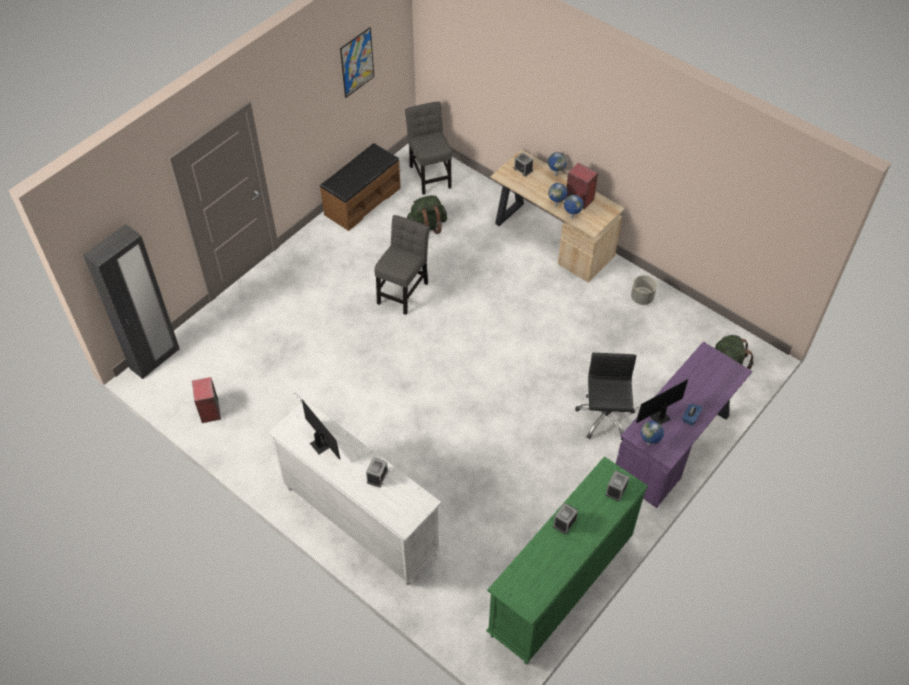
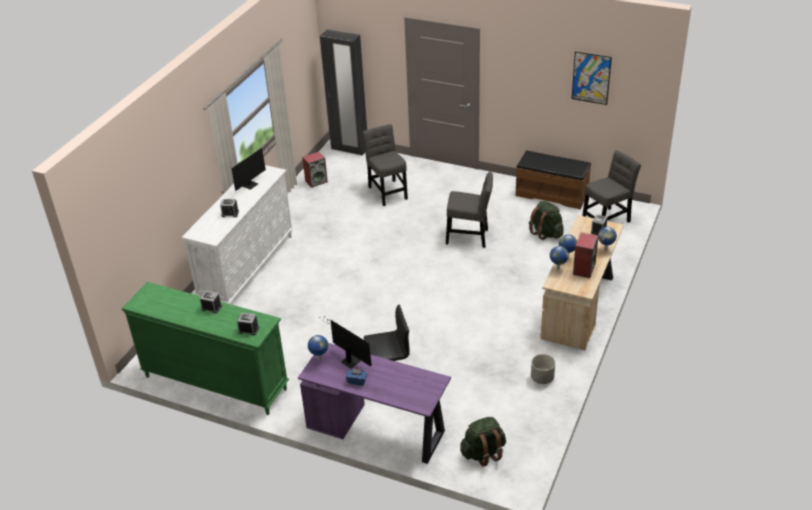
camera: 75 degrees right, 15 degrees down
(275, 342) = (387, 191): none -> grey chair

